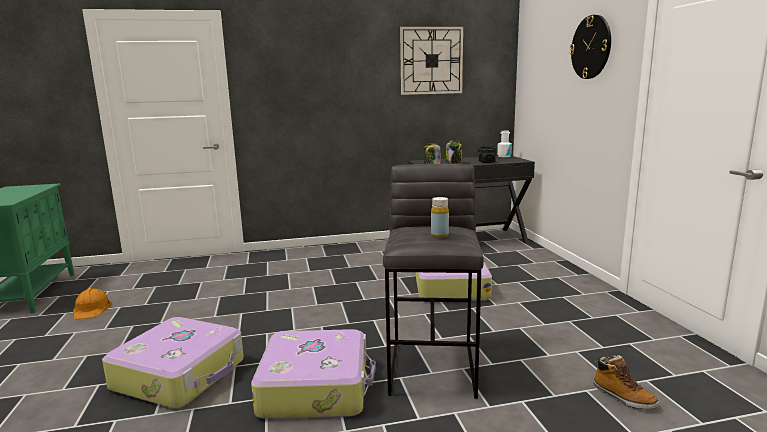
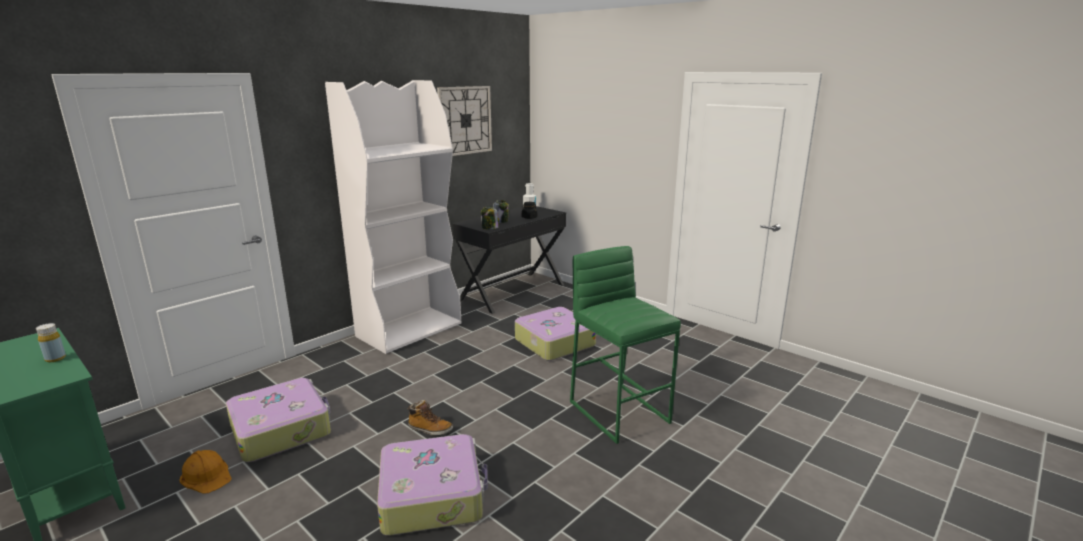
camera: 35 degrees left, 5 degrees up
(316, 387) = (560, 458): suitcase -> suitcase (282, 429)
(342, 251) = (410, 329): none -> white bookcase
(433, 366) = (619, 411): grey stool -> green stool
(439, 235) = (641, 309): yellow bottle -> yellow bottle (55, 358)
(591, 47) = (625, 119): wall clock -> none
(623, 397) = (741, 391): boot -> boot (430, 429)

